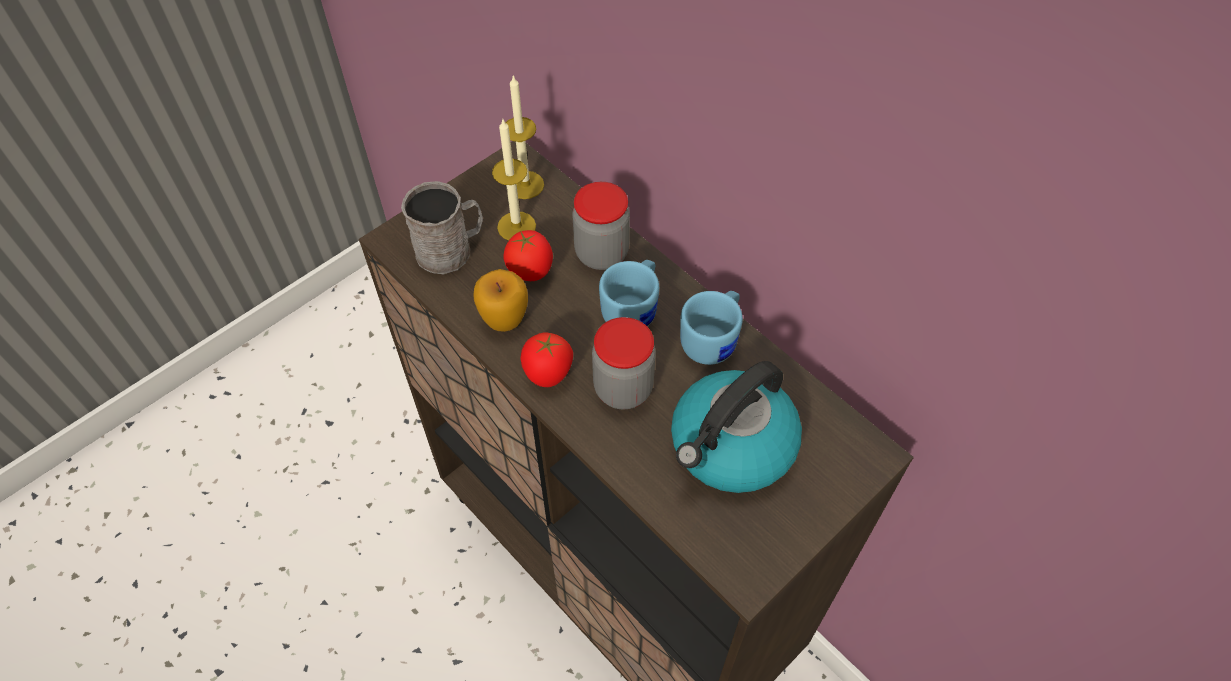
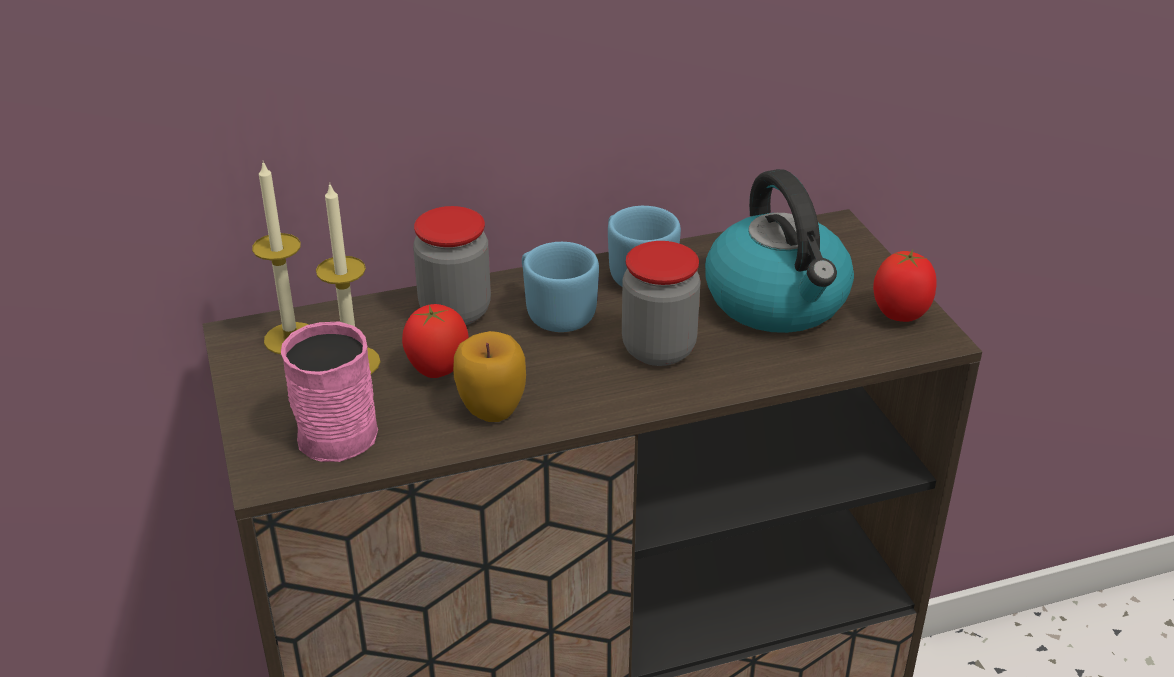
camera: 65 degrees left, 20 degrees down
(451, 249) = (338, 426): grey mug -> pink mug
(548, 376) = (602, 398): tomato -> tomato (900, 315)

